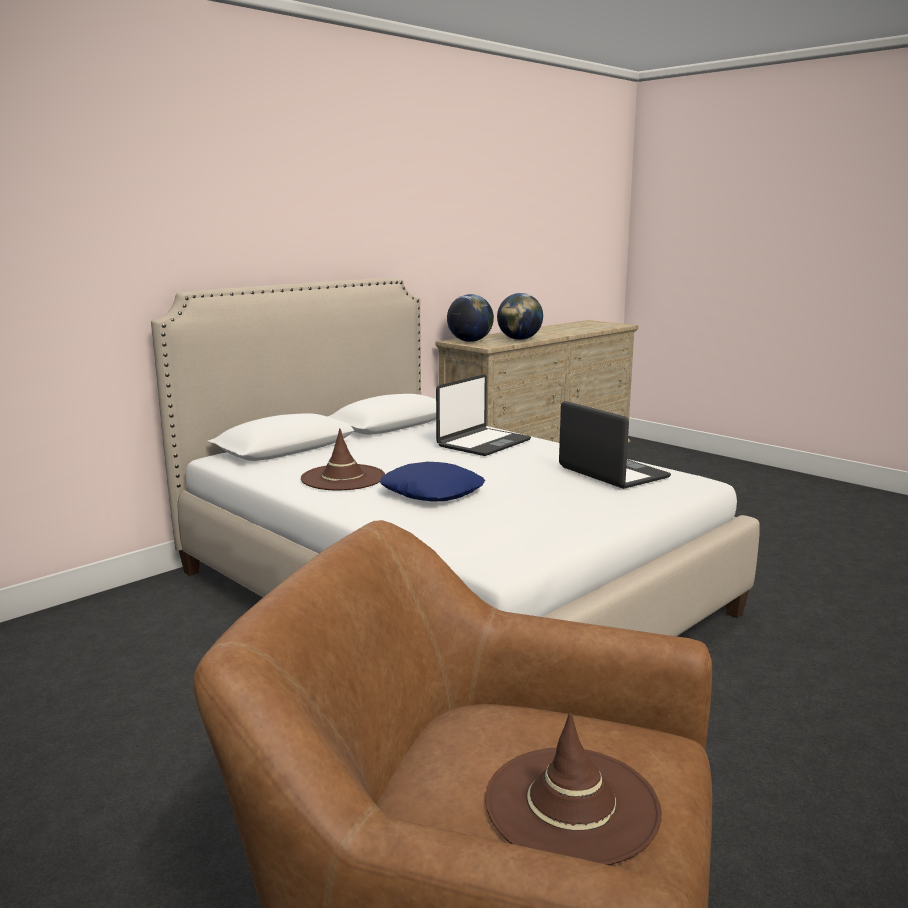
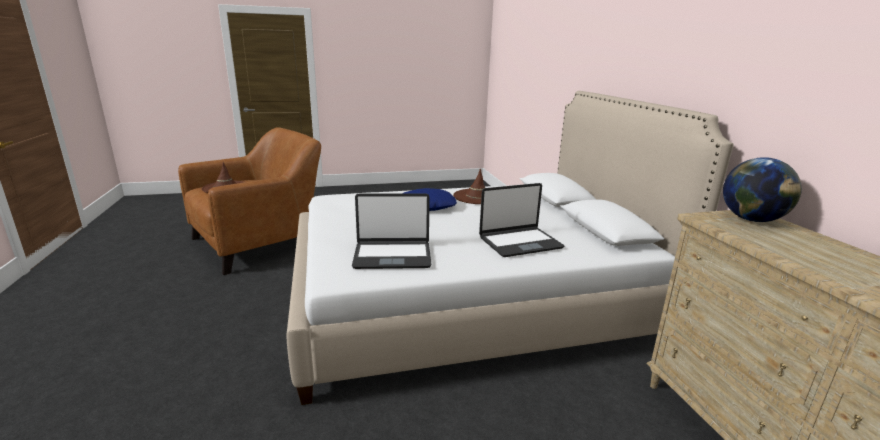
camera: 120 degrees right, 5 degrees up
(483, 443) = (519, 242): laptop -> laptop turned 90 degrees counterclockwise
(519, 339) = (779, 247): globe -> none

